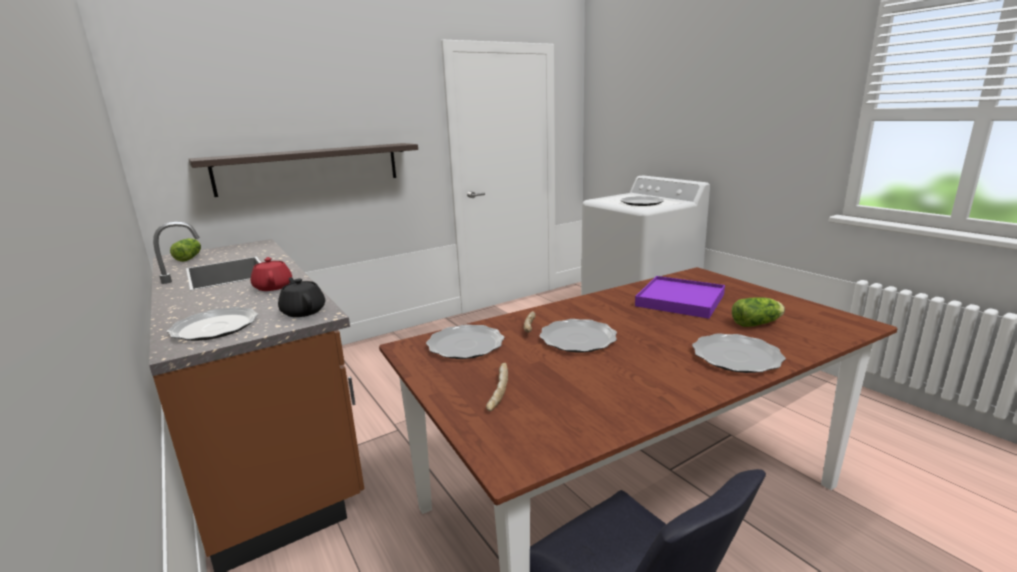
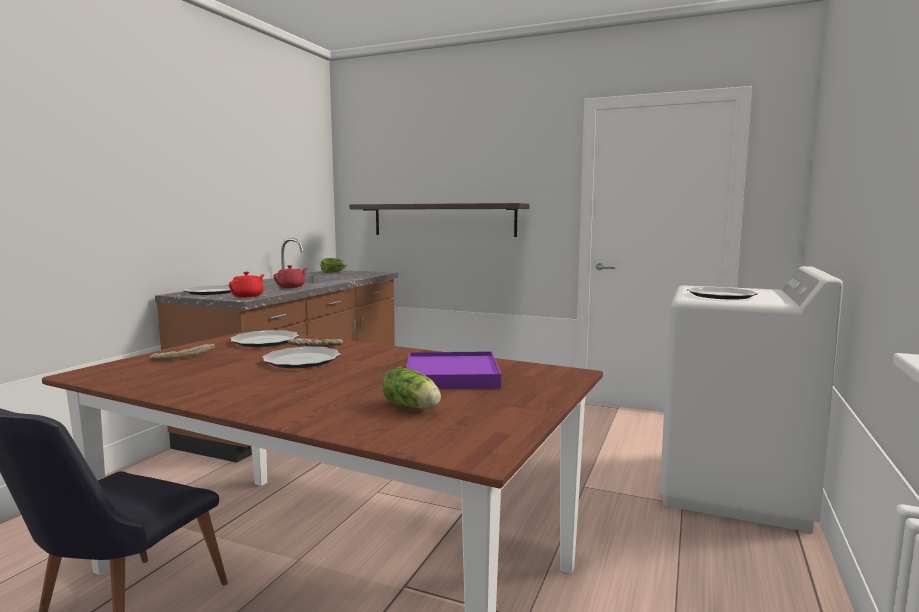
camera: 55 degrees right, 10 degrees down
(303, 311) = (248, 296): black teapot -> red teapot
(737, 356) = (300, 406): plate -> none

